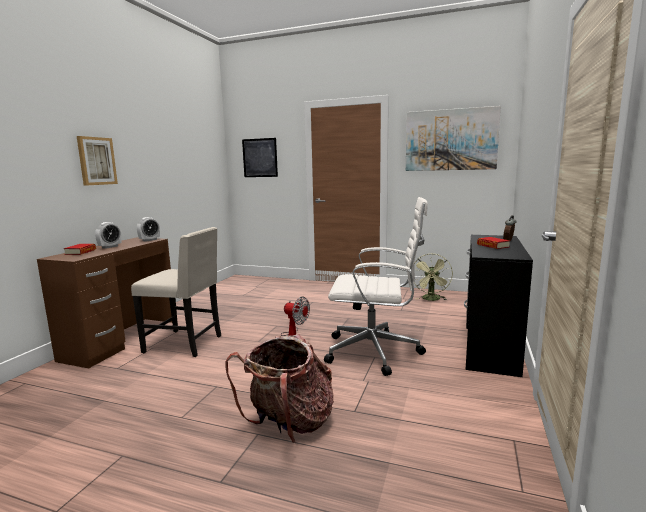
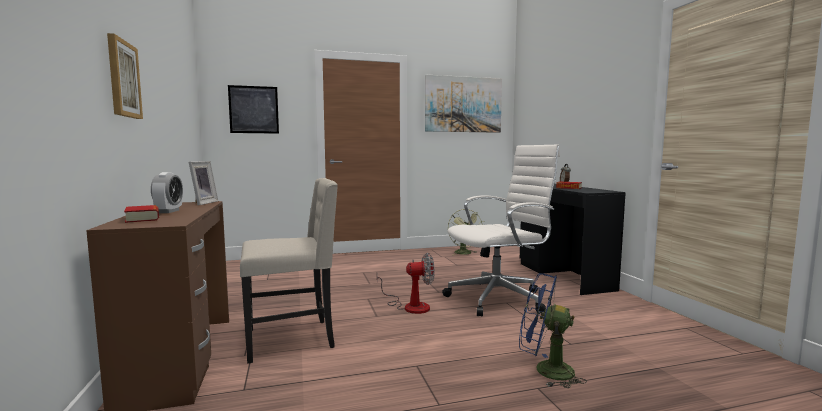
camera: 35 degrees left, 5 degrees down
(149, 240) = (202, 203): alarm clock -> picture frame
(289, 424) = (545, 370): backpack -> blue fan

